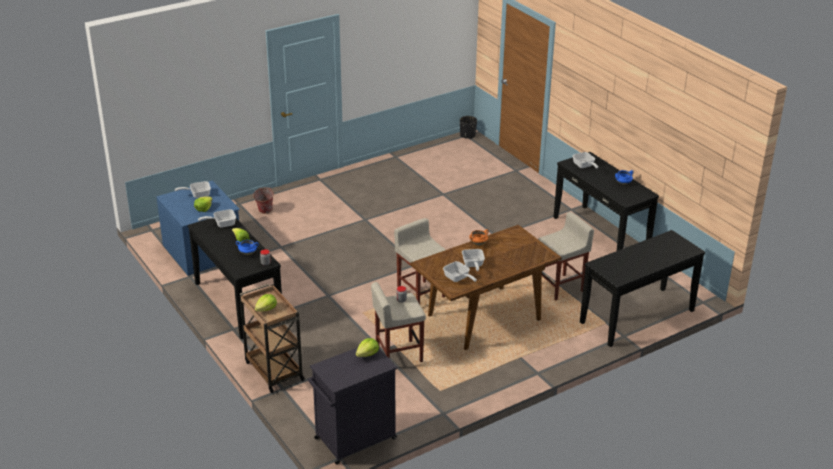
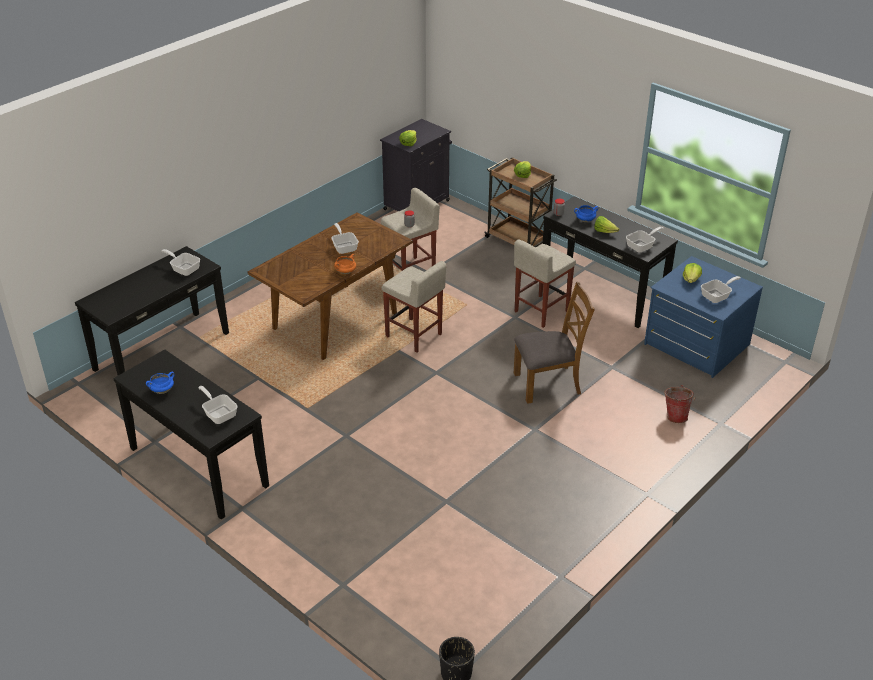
camera: 165 degrees right, 5 degrees up
(336, 244) = (548, 383): none -> brown chair
(458, 278) = (356, 231): frying pan -> frying pan (184, 269)
(560, 287) = (252, 373): beige stool -> beige stool (541, 311)

